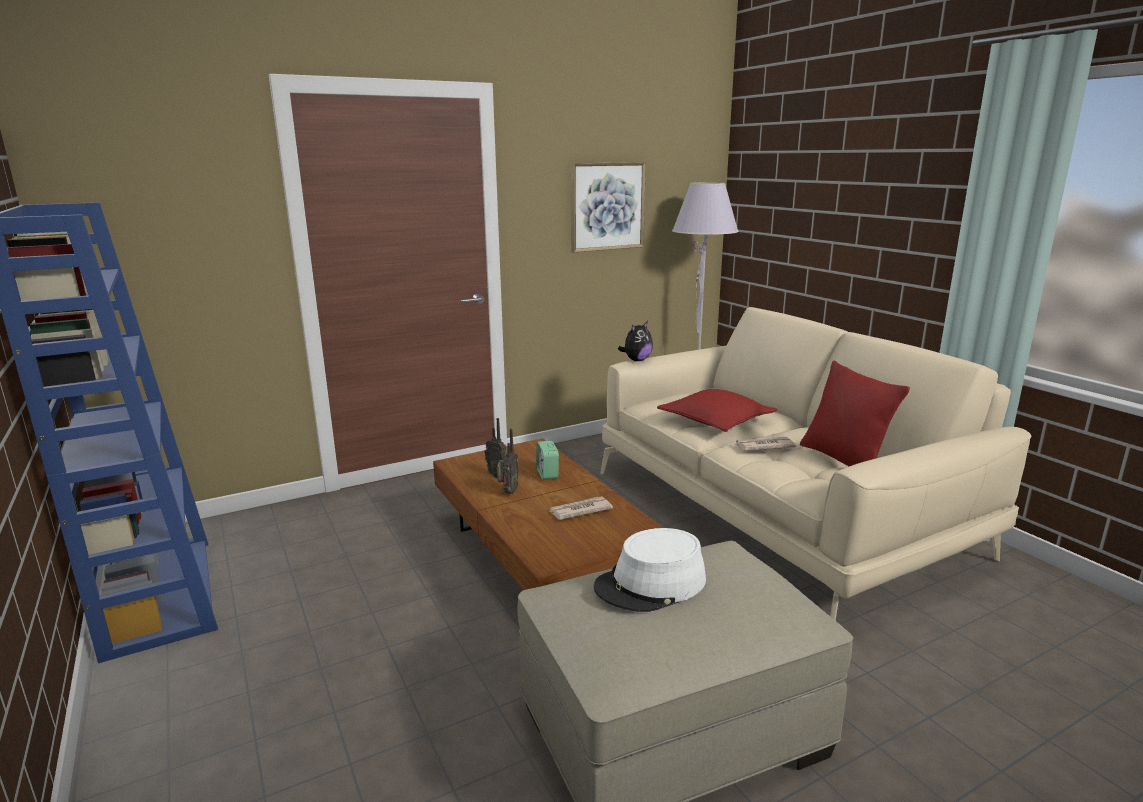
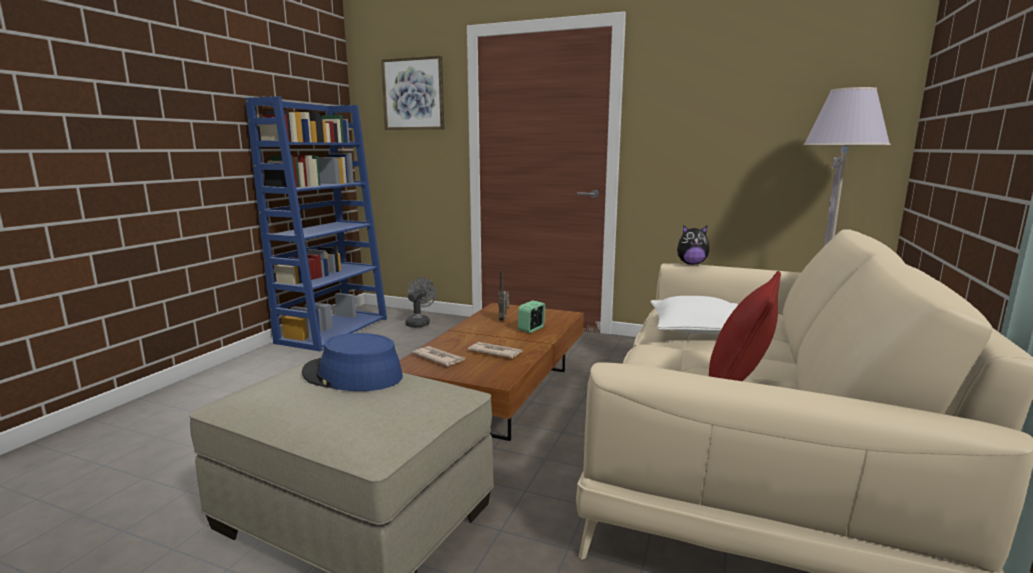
camera: 50 degrees right, 5 degrees down
(271, 528) = (419, 323): none -> grey fan
(508, 492) = (484, 329): radio -> none
(607, 206) = (738, 119): picture -> picture (413, 94)
(651, 584) = (352, 375): white hat -> blue hat
(716, 421) = (698, 329): red pillow -> white pillow
(763, 446) = (683, 355): newspaper -> newspaper (439, 358)

